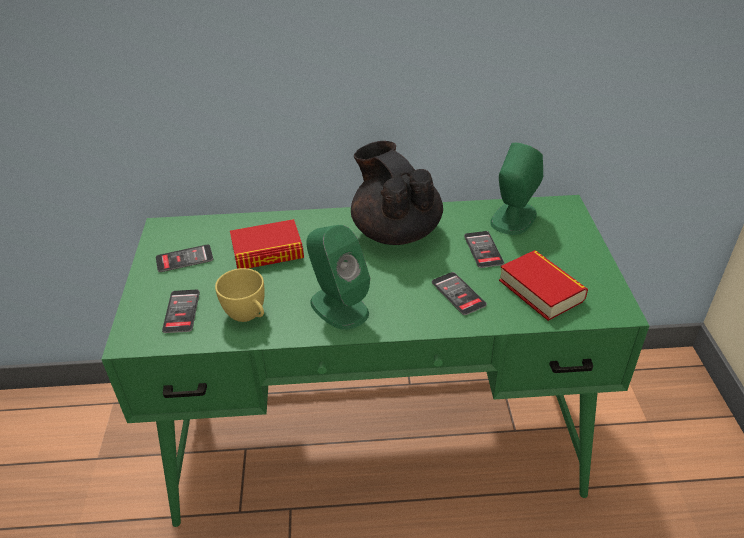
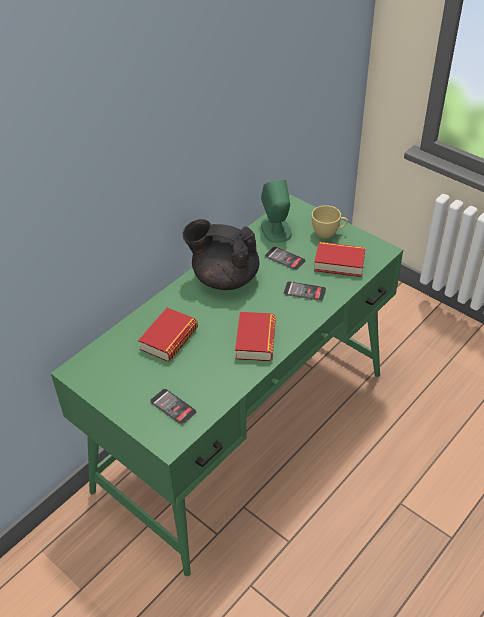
camera: 45 degrees left, 5 degrees up
(184, 259) = (123, 378): phone -> none
(248, 316) = (215, 380): yellow cup -> yellow cup (328, 233)
(338, 307) = (255, 340): green speaker -> book

